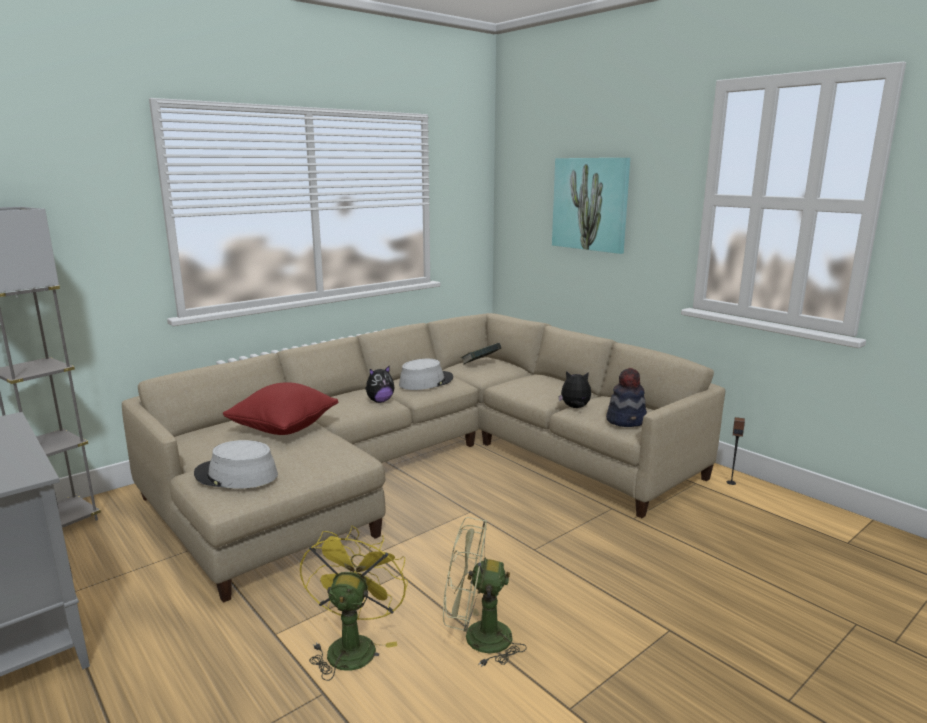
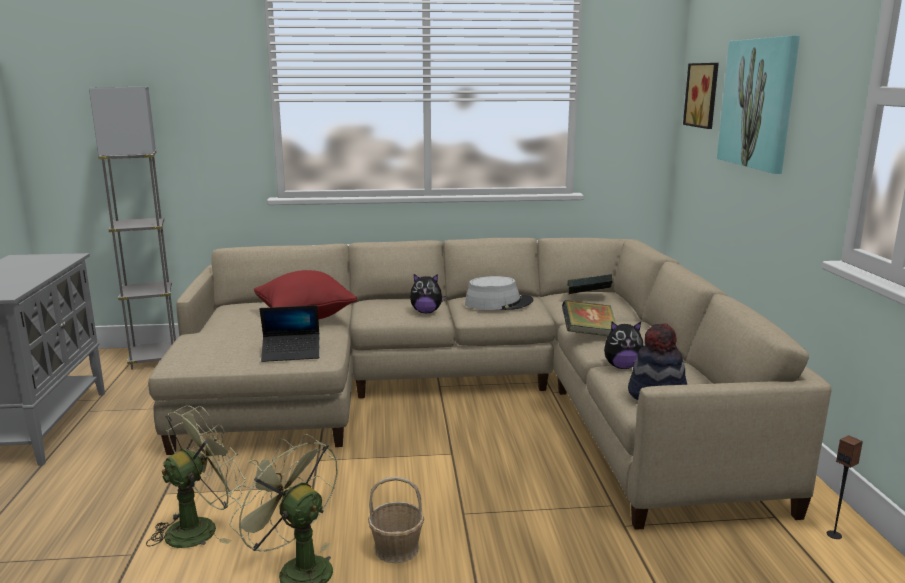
camera: 35 degrees right, 0 degrees up
(236, 475) = (211, 344): grey hat -> none
(326, 462) = (291, 353): none -> laptop
(352, 645) = (200, 527): yellow fan -> green fan
(524, 390) = (588, 334): none -> book
(525, 197) = (704, 95): none -> picture
(525, 591) = (397, 548): none -> basket
(575, 408) = (622, 366): plush toy -> plush toy turned 135 degrees clockwise

